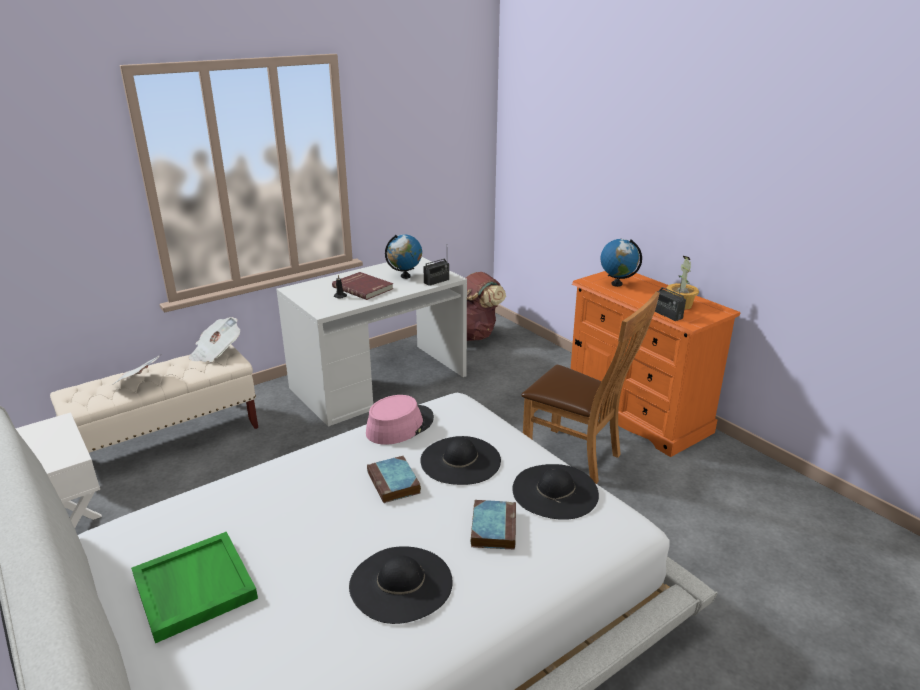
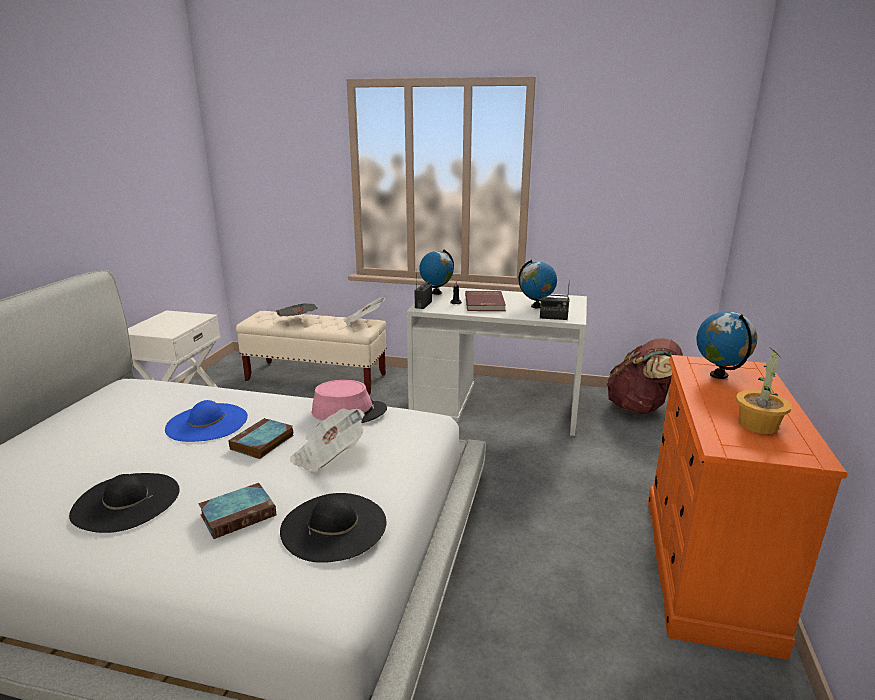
camera: 50 degrees right, 5 degrees down
(193, 587) = (79, 428): green tray -> none
(300, 293) = (436, 293): none -> globe
(311, 501) = (207, 423): none -> blue hat
(460, 460) = (328, 457): black hat -> newspaper
(577, 458) = (555, 562): brown chair -> none
(667, 314) = (710, 425): radio -> radio (423, 304)

